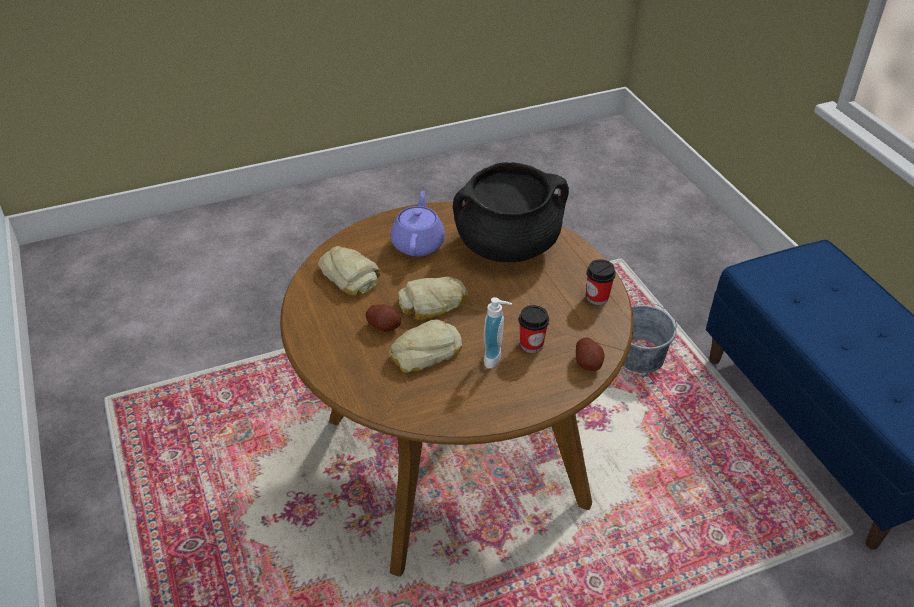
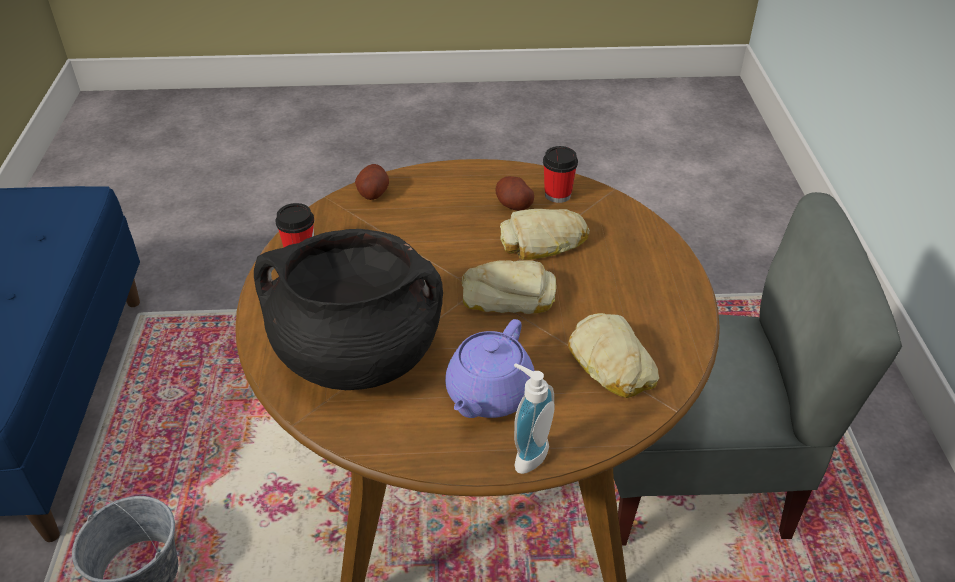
camera: 160 degrees left, 0 degrees up
(290, 523) = (691, 474): none -> grey chair
(384, 326) = (582, 281): potato -> potato (513, 205)
(496, 358) = (467, 218): soap dispenser -> soap dispenser (526, 454)
(531, 344) = (419, 222): cup -> cup (557, 195)

